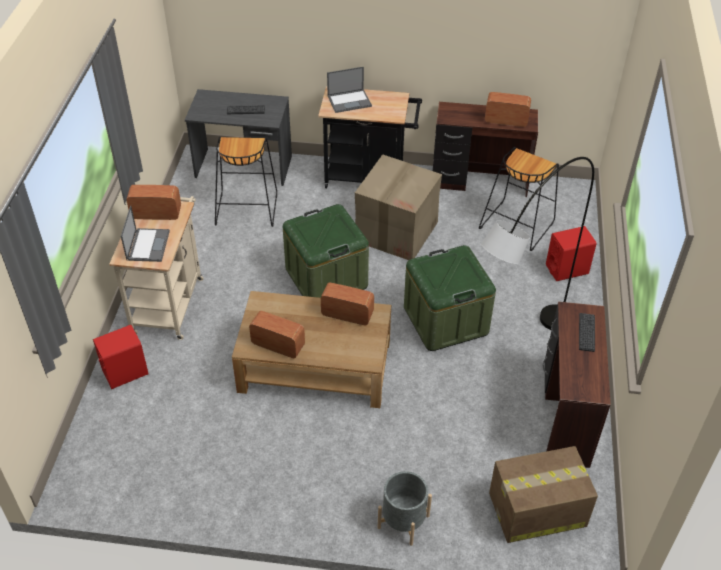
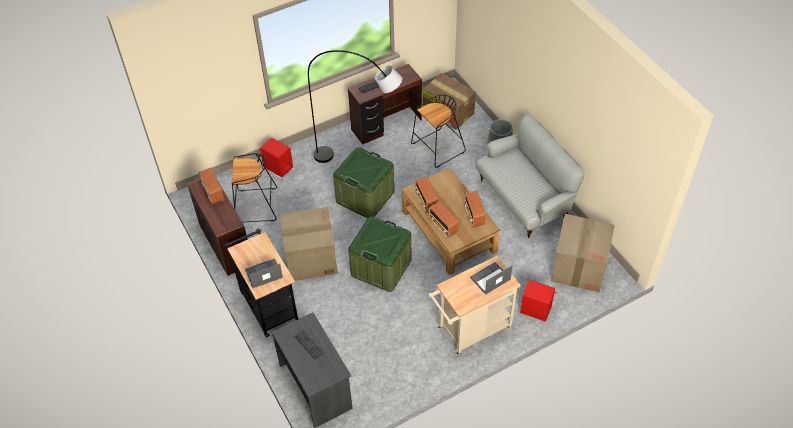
camera: 125 degrees left, 5 degrees up
(124, 459) = (579, 267): none -> cardboard box
(156, 214) = (464, 295): radio -> radio (443, 226)
(246, 208) = (357, 352): black stool -> black stool (437, 149)
(285, 482) = (524, 199): none -> sofa
(350, 101) = (263, 274): laptop -> laptop turned 60 degrees counterclockwise

